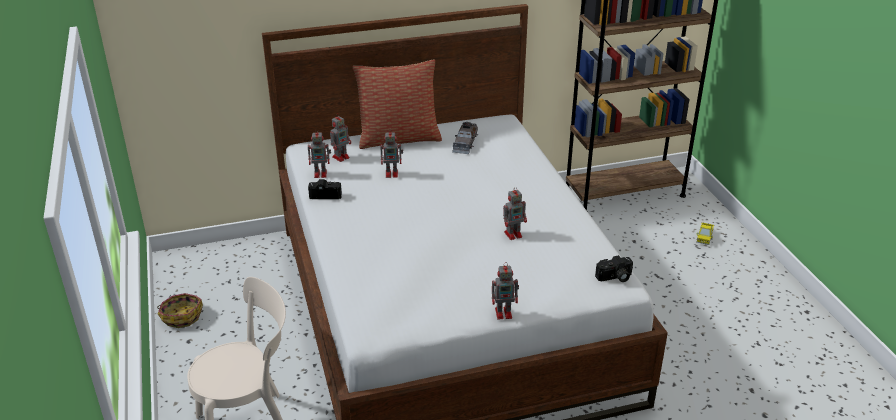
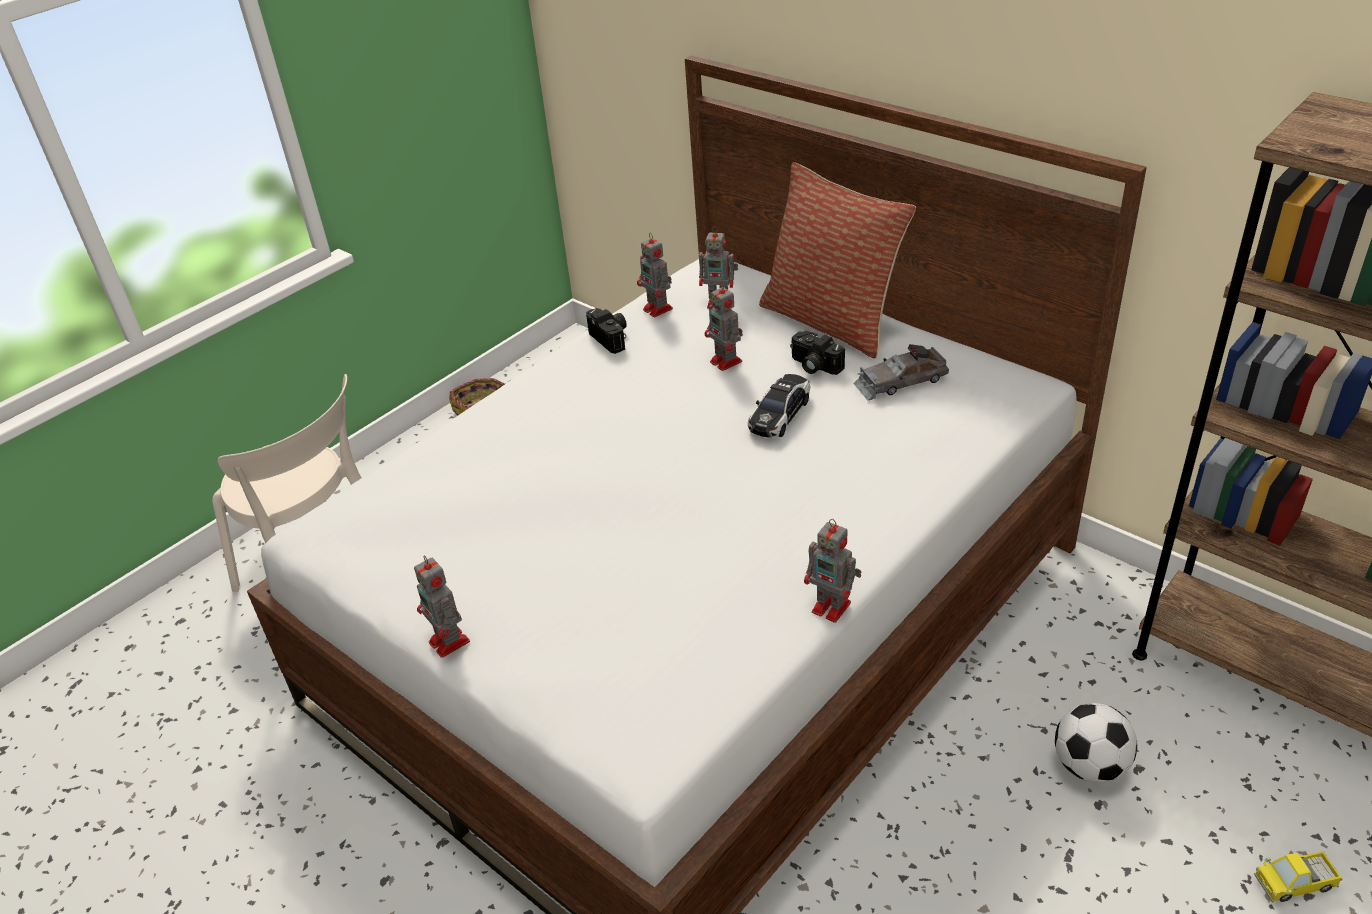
camera: 60 degrees right, 5 degrees up
(449, 176) = (780, 414): none -> toy car
(514, 234) = (682, 555): toy robot -> toy robot (833, 608)
(615, 277) = (657, 738): camera -> camera (813, 366)
(623, 250) = (1089, 766): none -> football

